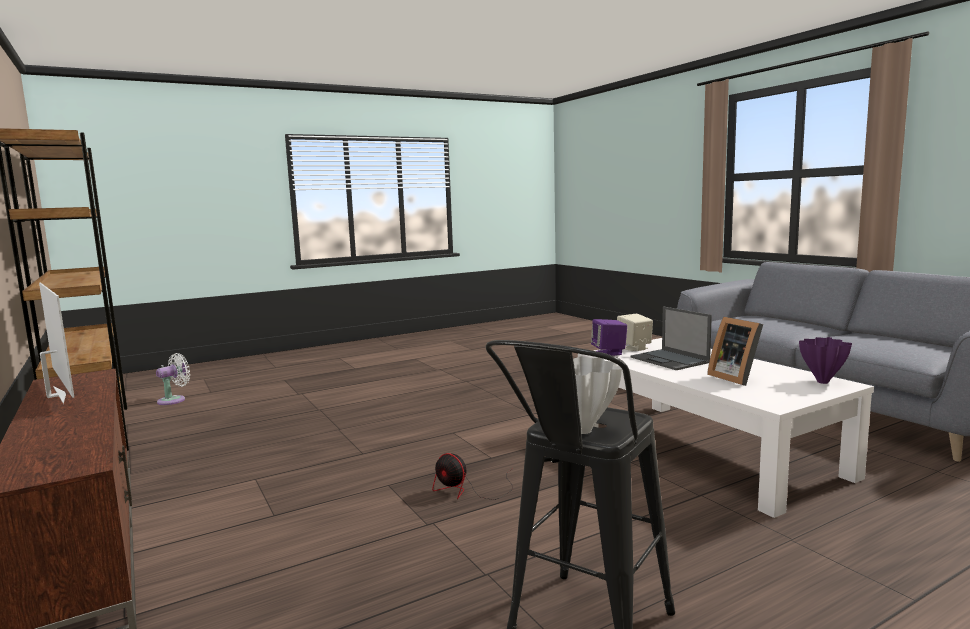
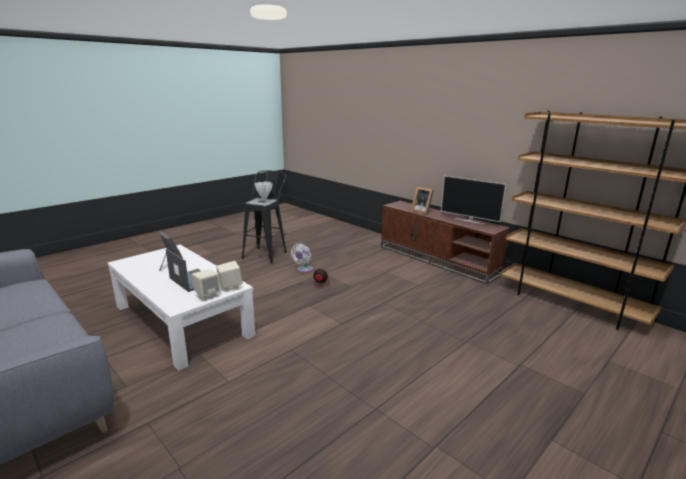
camera: 165 degrees right, 10 degrees up
(73, 430) = (421, 211): none -> picture frame
(174, 400) = (609, 344): white fan -> white fan (303, 270)
(609, 353) = (230, 287): purple speaker -> beige speaker
(822, 382) = (129, 263): purple vase -> none

